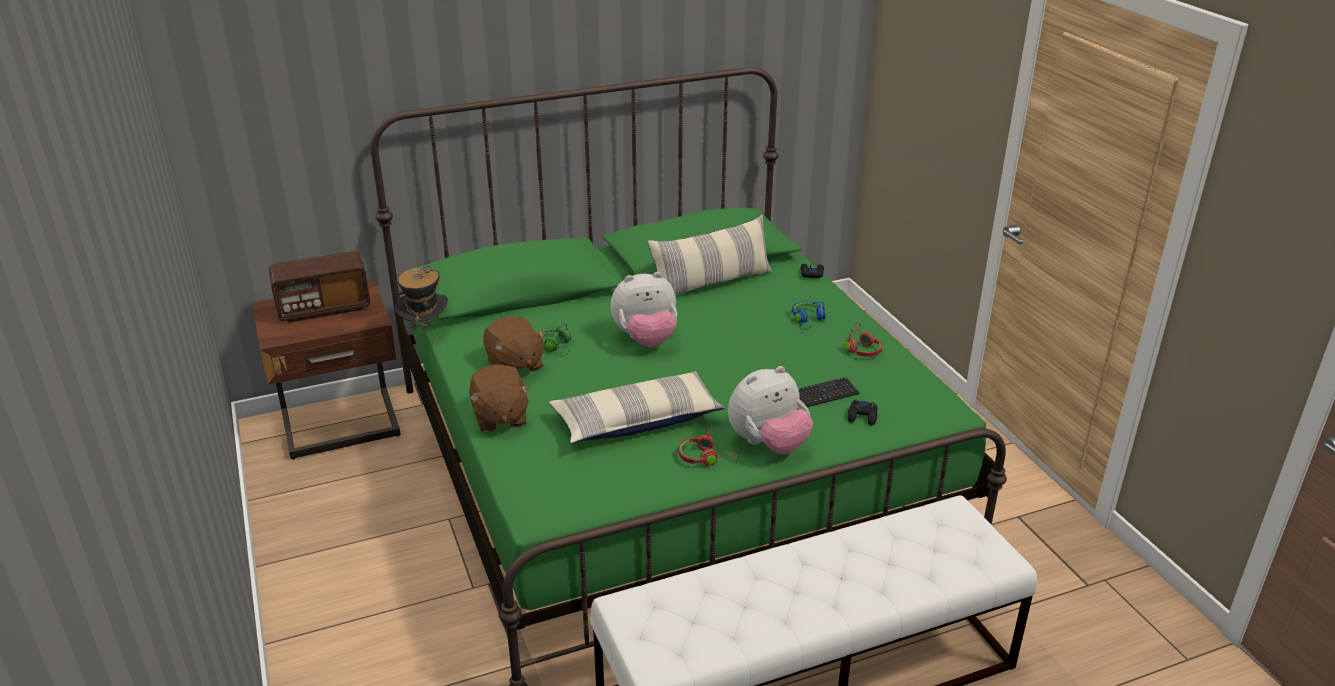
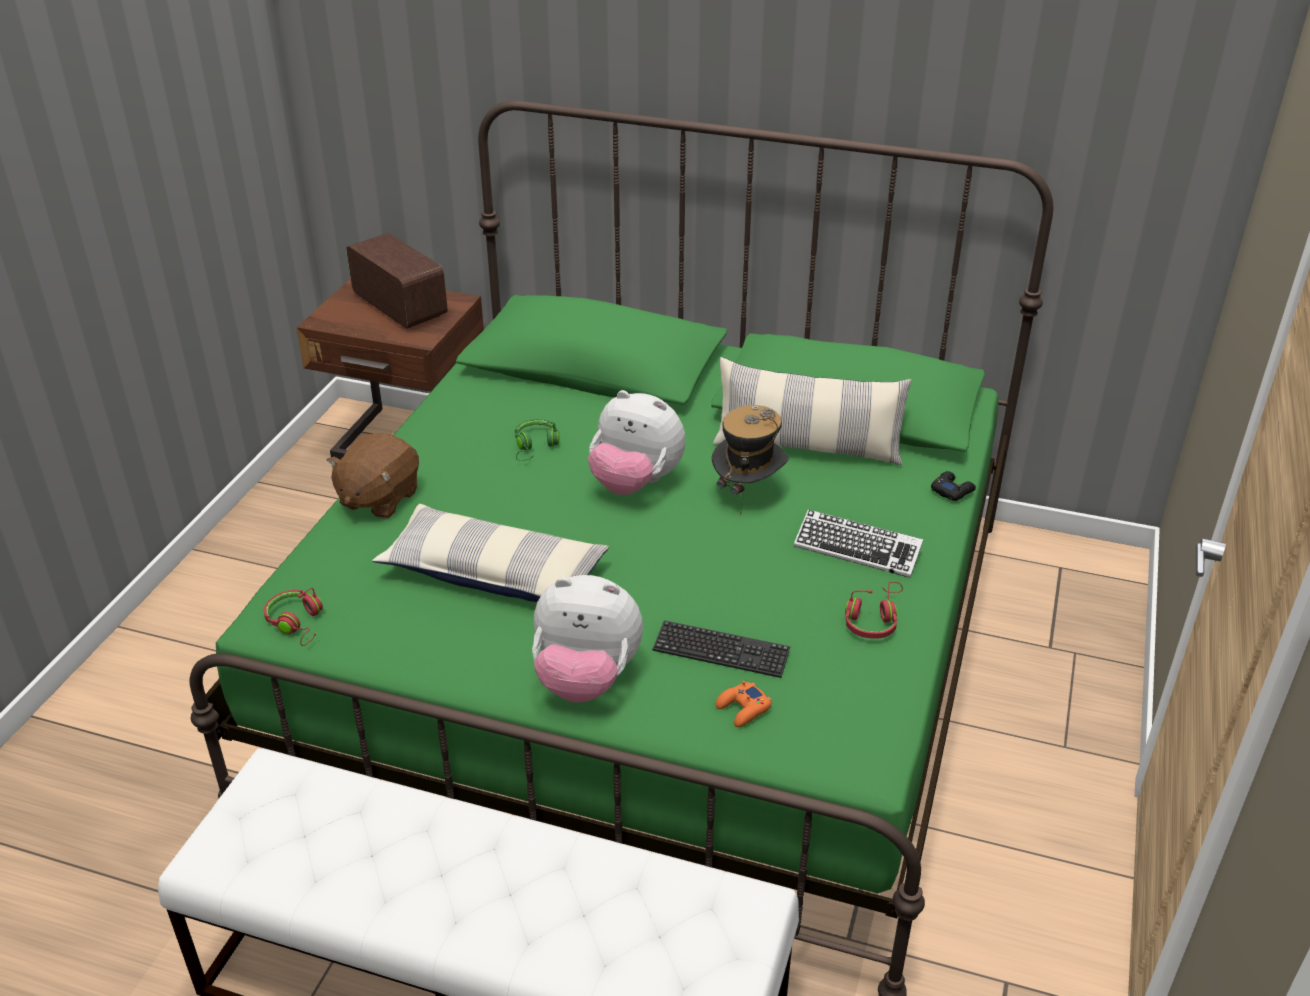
camera: 40 degrees right, 5 degrees up
(324, 308) = (399, 307): radio -> radio turned 150 degrees counterclockwise
(425, 331) = (445, 371): hat -> hat (748, 493)
(514, 365) = (469, 448): brown plush toy -> none
(706, 458) = (500, 656): red headphones -> red headphones (298, 623)
(808, 320) = (857, 549): blue headphones -> keyboard
(862, 416) = (743, 709): black game controller -> orange game controller

